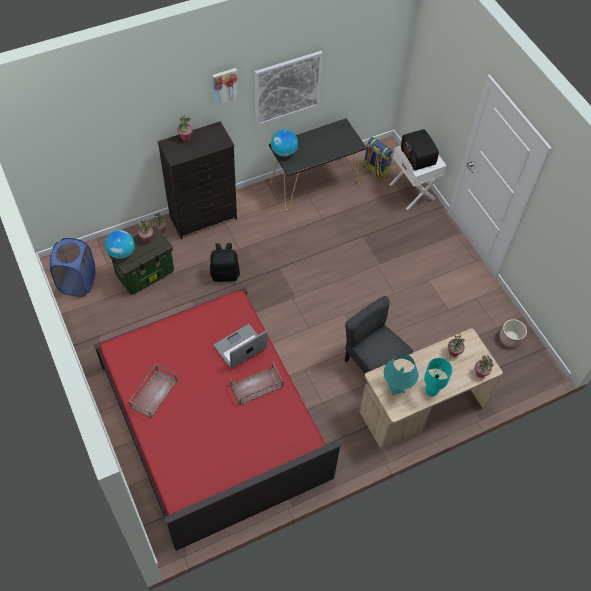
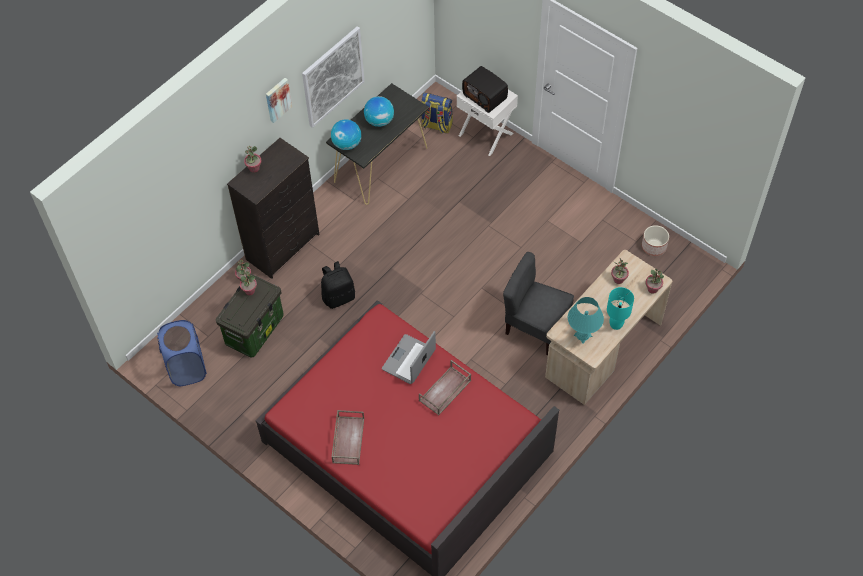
camera: 20 degrees left, 0 degrees up
(121, 252) = (231, 315): globe -> globe (379, 121)

